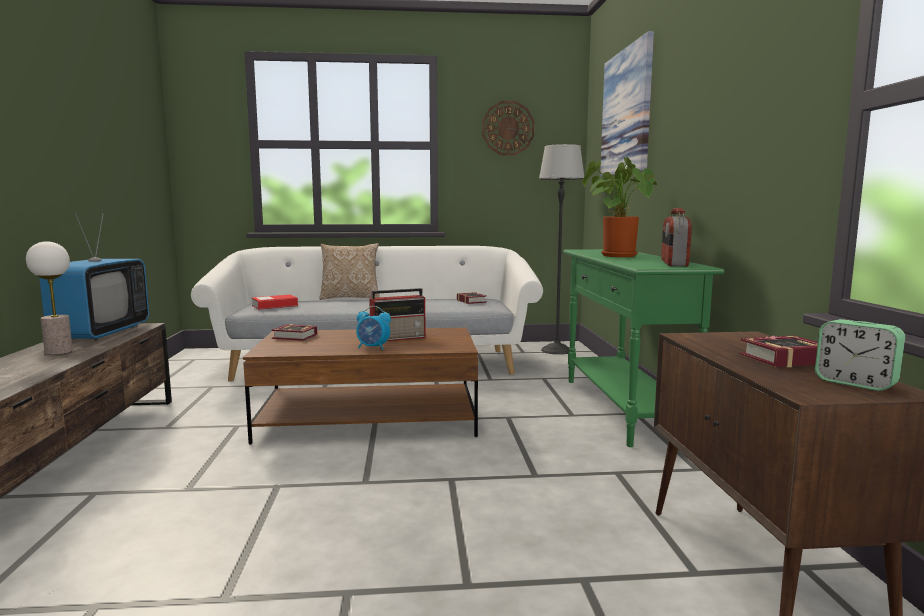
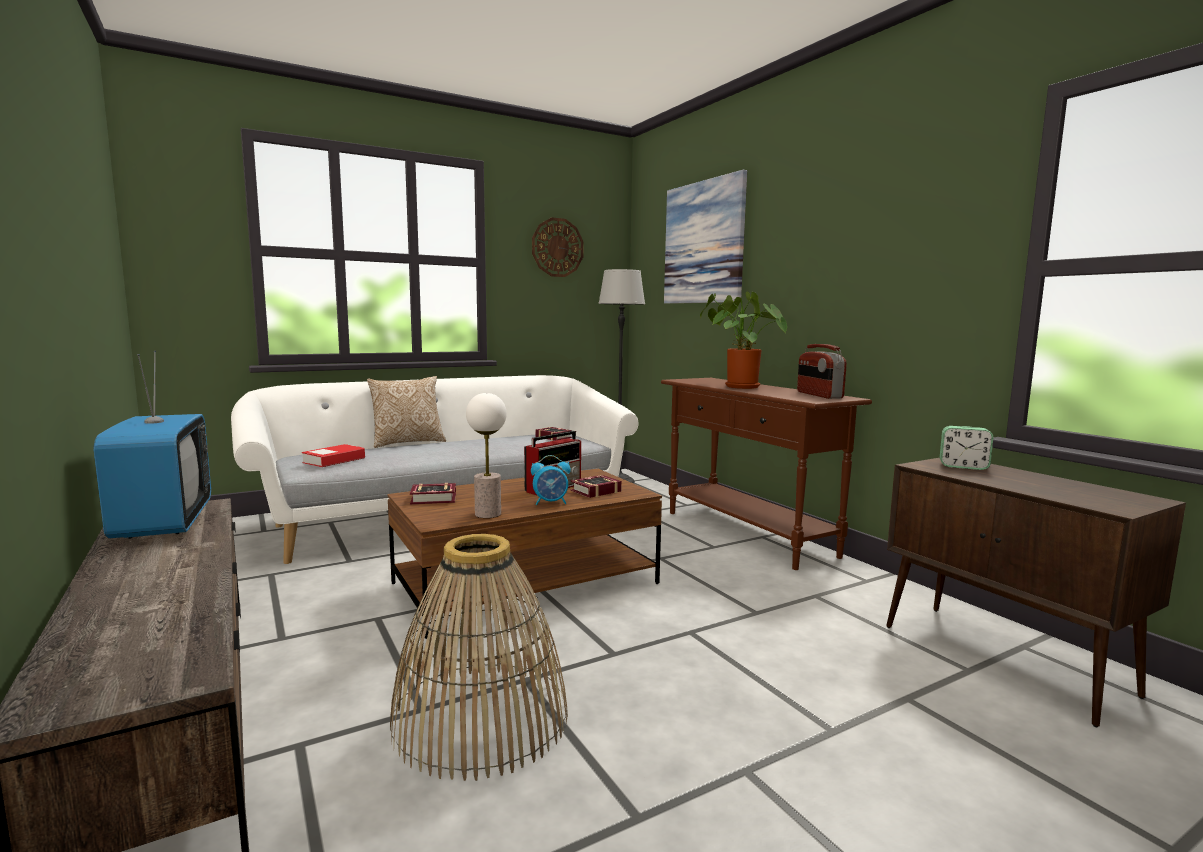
camera: 25 degrees left, 0 degrees up
(59, 352) = (159, 559): table lamp -> table lamp (488, 514)
(213, 504) = (480, 719): none -> basket
(623, 409) = (747, 534): green console table -> brown console table
(780, 359) = (1027, 480): book -> book (593, 491)
(855, 383) = (1114, 496): alarm clock -> alarm clock (963, 466)

